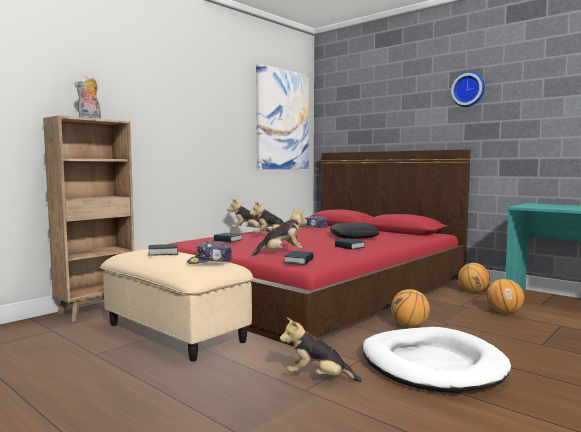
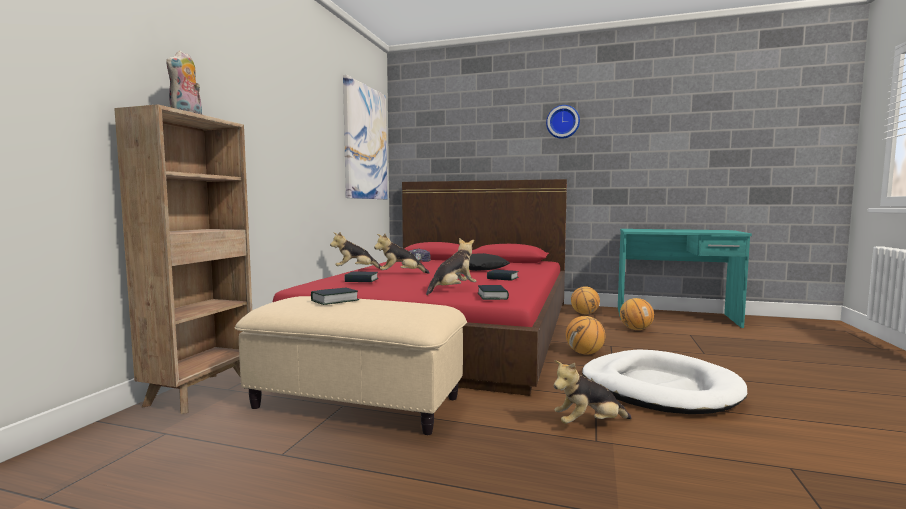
camera: 25 degrees left, 0 degrees up
(210, 262) = (421, 305): cap -> none

